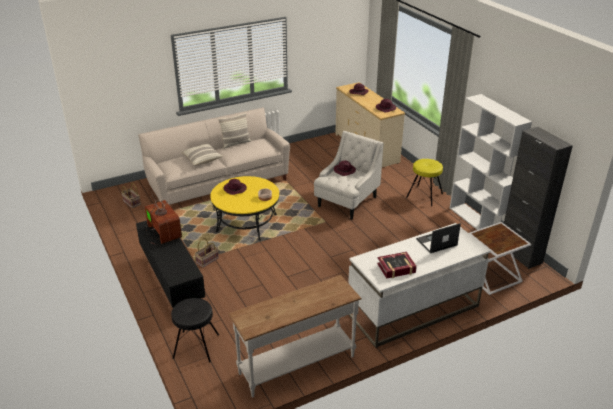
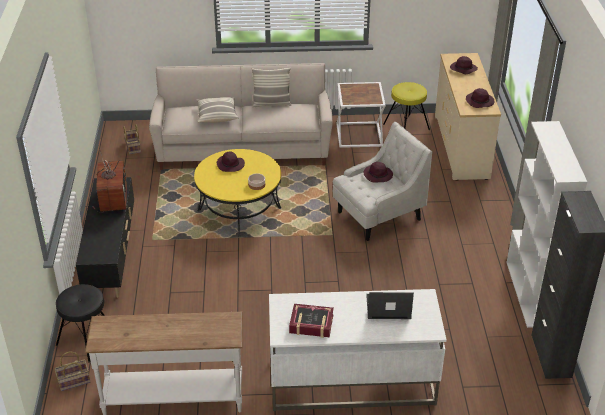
camera: 25 degrees right, 5 degrees up
(207, 261) = (164, 243): basket -> basket (73, 382)
(424, 195) = (486, 235): yellow stool -> yellow stool (406, 127)
(491, 276) = (487, 371): white side table -> white side table (359, 134)

